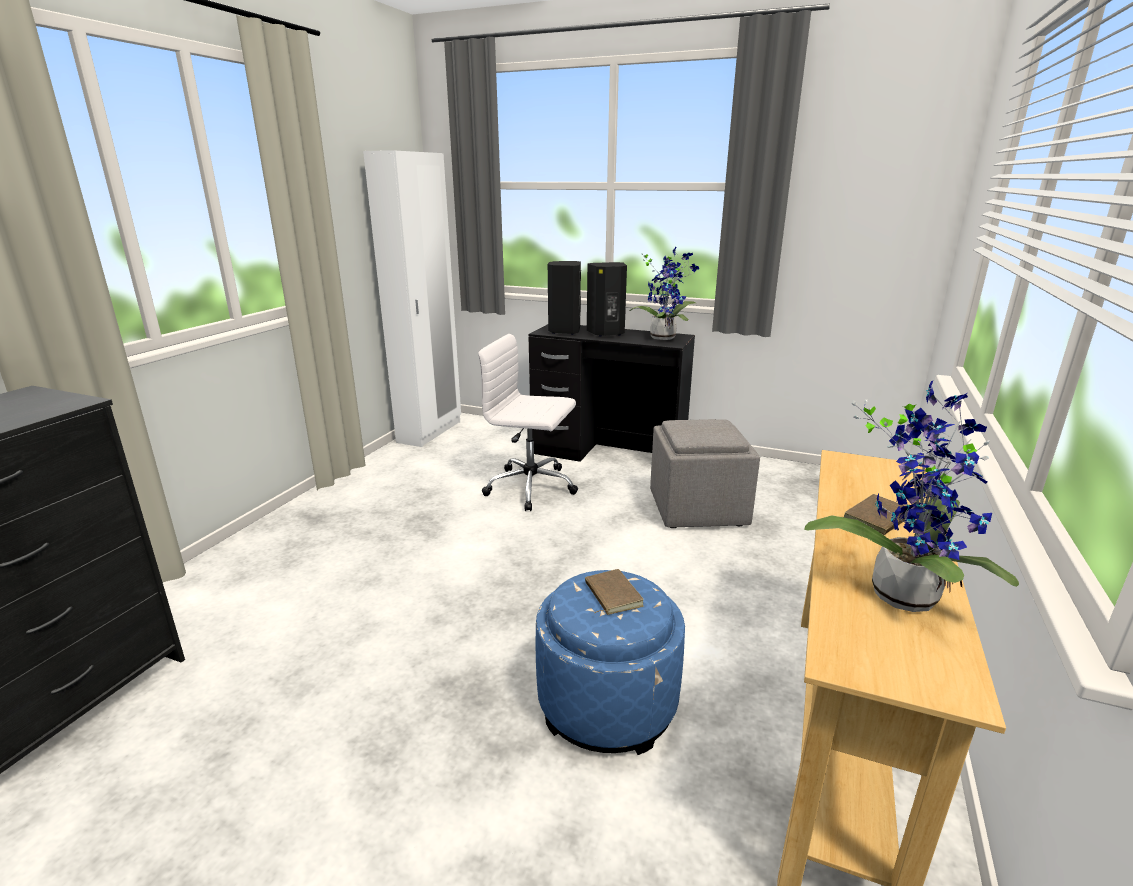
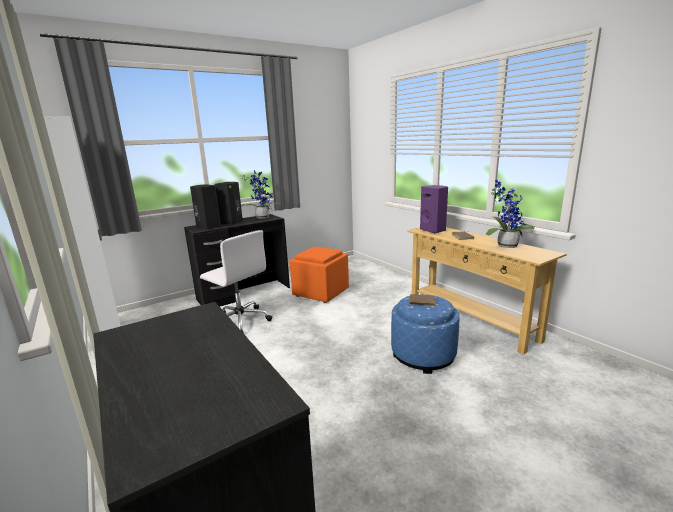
camera: 55 degrees left, 5 degrees down
(532, 487) = (240, 321): white office chair -> white office chair turned 105 degrees counterclockwise
(696, 508) = (320, 292): grey ottoman -> orange ottoman
(870, 475) = (433, 230): none -> purple speaker

